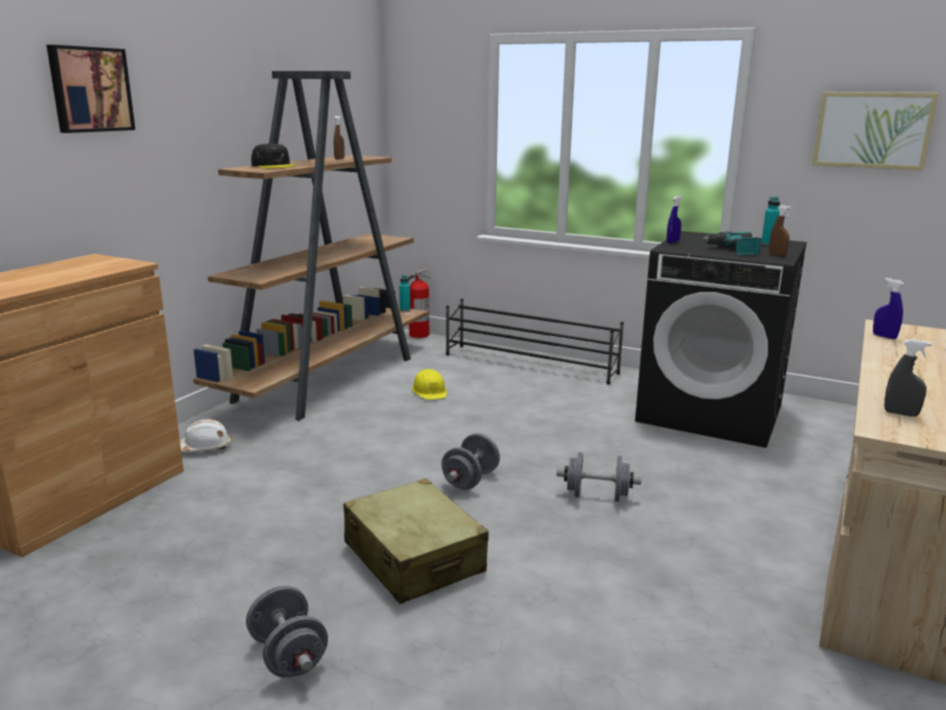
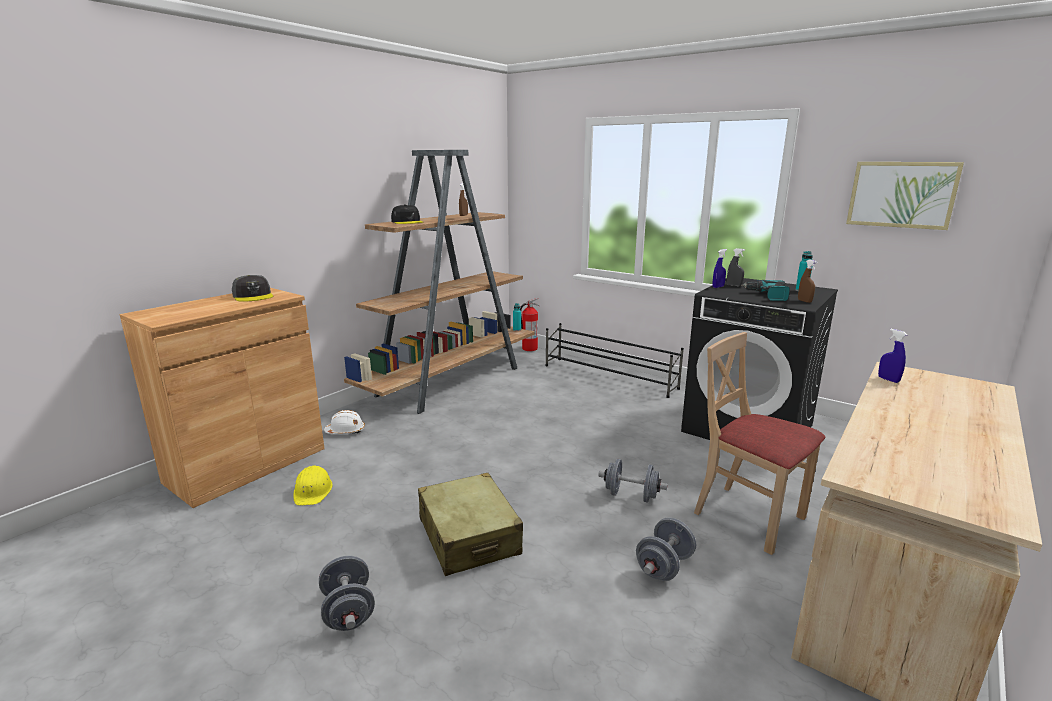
camera: 10 degrees right, 0 degrees up
(85, 265) = (253, 296): none -> grey cap
(90, 89) = (266, 167): picture -> none
(430, 391) = (524, 396): yellow hard hat -> yellow hard hat (313, 491)
(470, 480) = (533, 473): grey dumbbell -> grey dumbbell (664, 566)
(736, 508) = (748, 516): none -> beige chair
(901, 413) = (875, 459): grey spray bottle -> grey spray bottle (734, 285)

